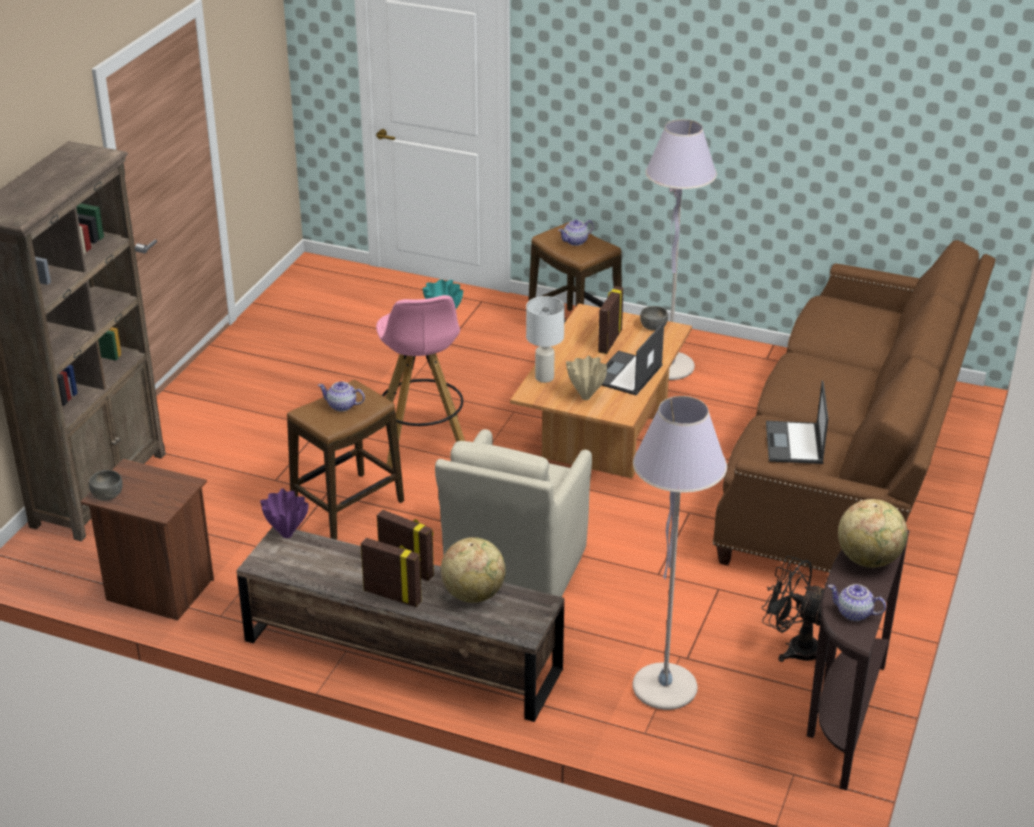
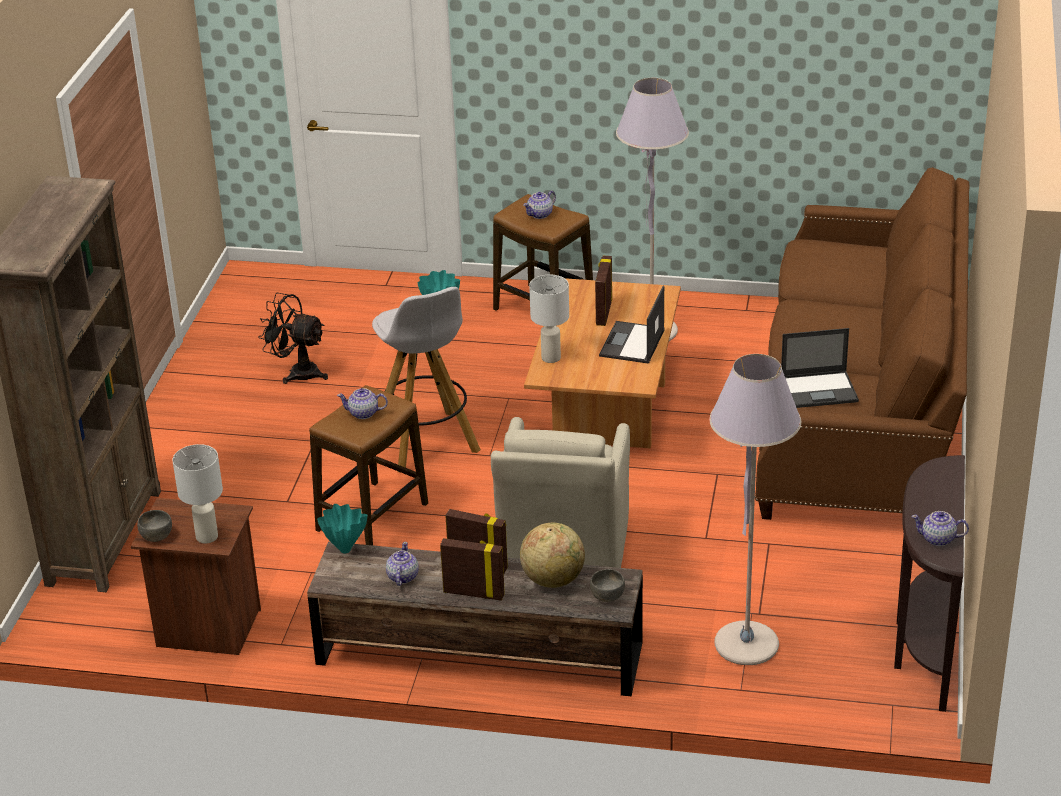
camera: 10 degrees left, 0 degrees up
(153, 502) = (207, 536): none -> white table lamp
(286, 535) = (344, 550): purple vase -> turquoise vase
(330, 569) = (402, 577): none -> teapot
(423, 443) = (427, 443): pink stool -> white stool
(586, 397) = (600, 372): beige vase -> none
(653, 326) = (642, 292): grey bowl -> grey bowl (607, 595)
(794, 444) = (820, 390): laptop -> laptop turned 90 degrees counterclockwise
(795, 647) = (859, 588): black fan -> black fan (297, 372)
(869, 559) = (936, 487): globe -> none

